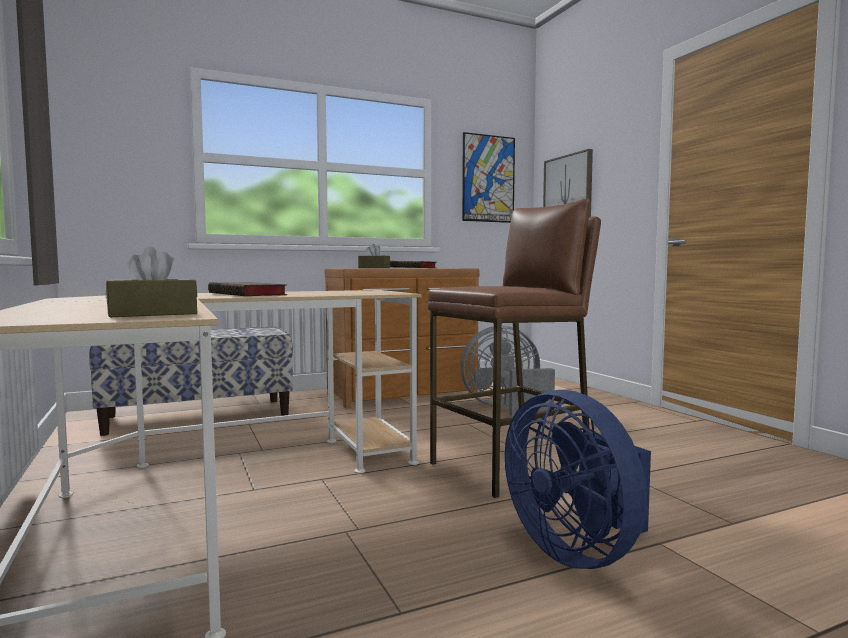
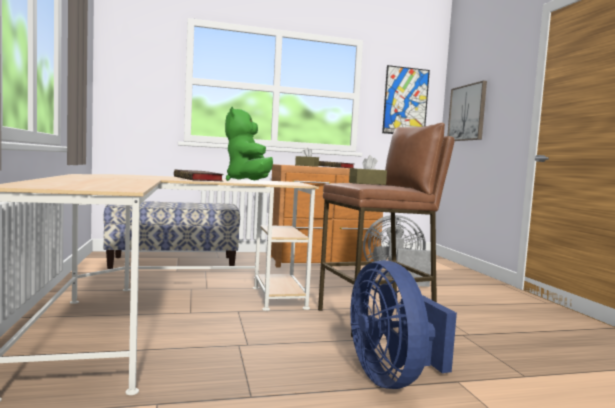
camera: 10 degrees right, 0 degrees up
(152, 314) = (111, 187): brown tissue box -> brown tissue box (367, 183)
(320, 293) = (248, 181): none -> green plush toy

